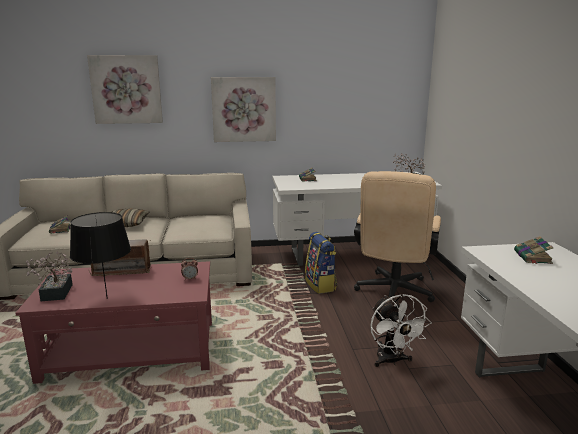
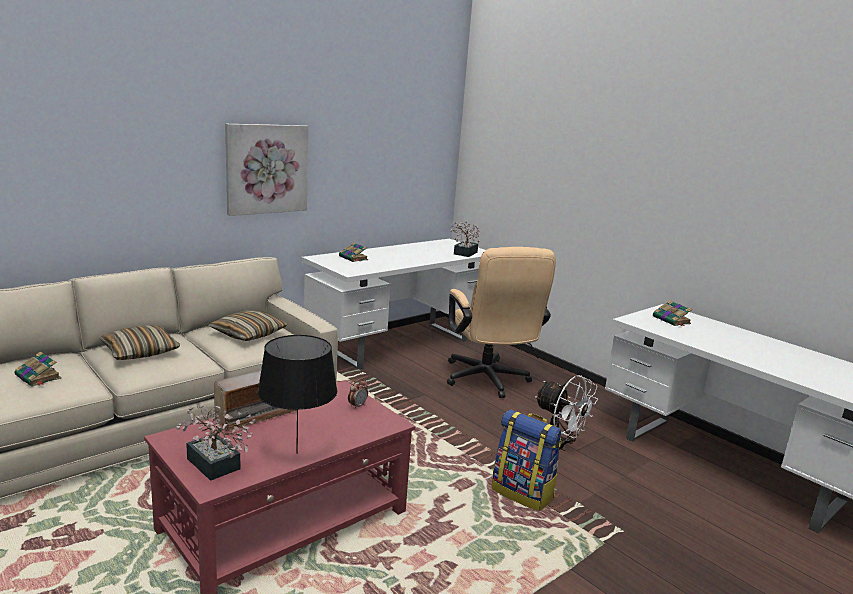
camera: 35 degrees left, 0 degrees up
(126, 89) = (98, 140): picture -> none
(199, 223) = (248, 334): none -> pillow
(321, 285) = (409, 387): backpack -> backpack (523, 493)

